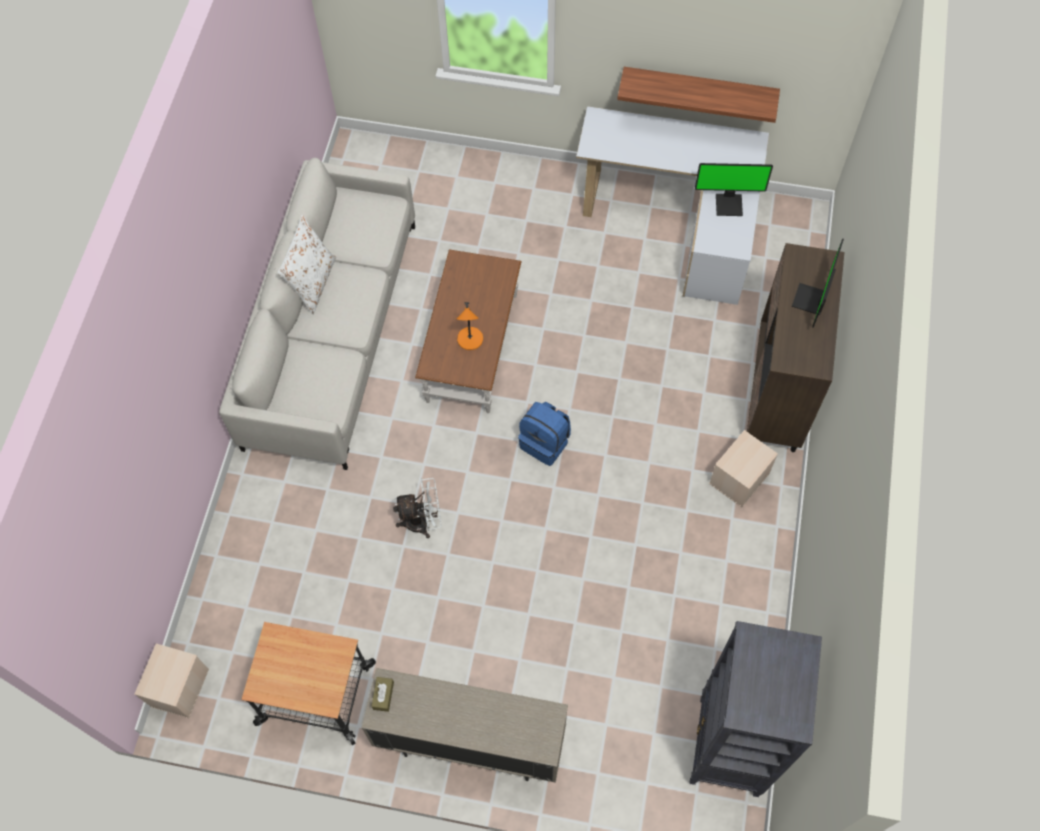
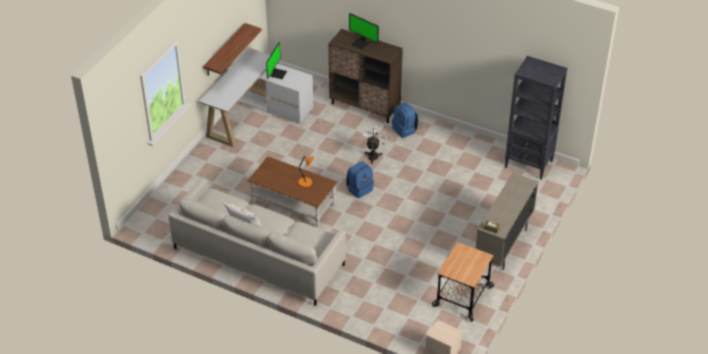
camera: 75 degrees left, 20 degrees down
(423, 521) = (385, 241): white fan -> white fan (373, 155)
(739, 479) = (405, 130): beige storage box -> blue backpack

